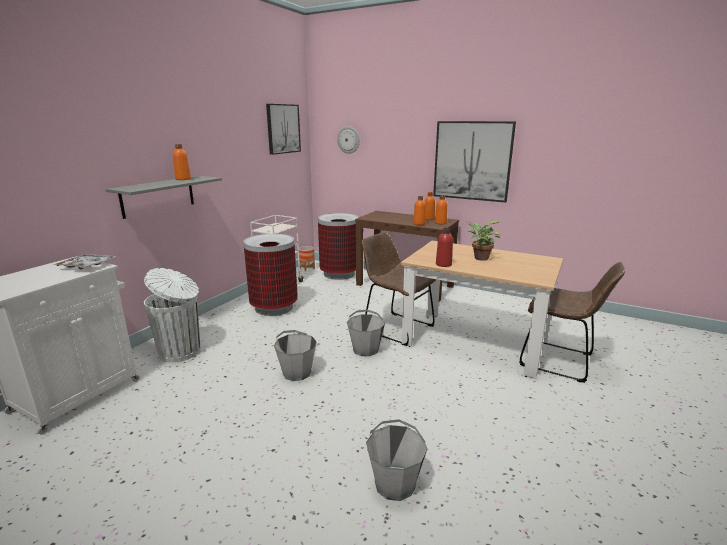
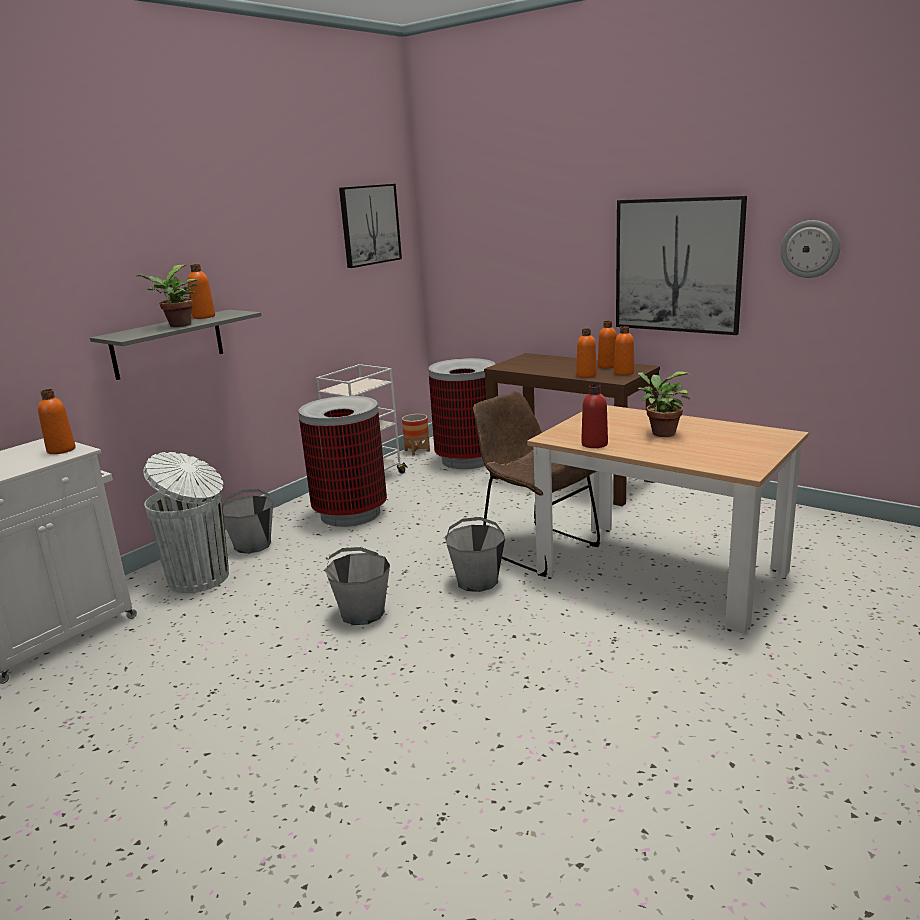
camera: 10 degrees right, 0 degrees up
(87, 266) = (61, 450): tray -> orange bottle
(167, 183) = (178, 325): none -> potted plant
(348, 140) = (478, 236): wall clock -> wall clock (810, 249)
(395, 483) = (467, 774): grey bucket -> grey bucket (253, 545)
(561, 361) = (801, 608): brown chair -> none

